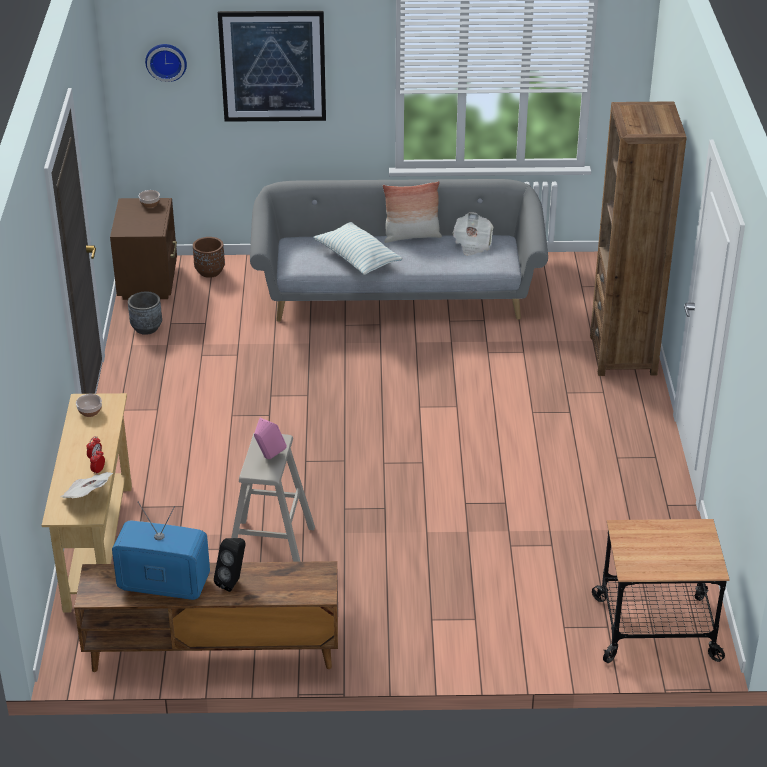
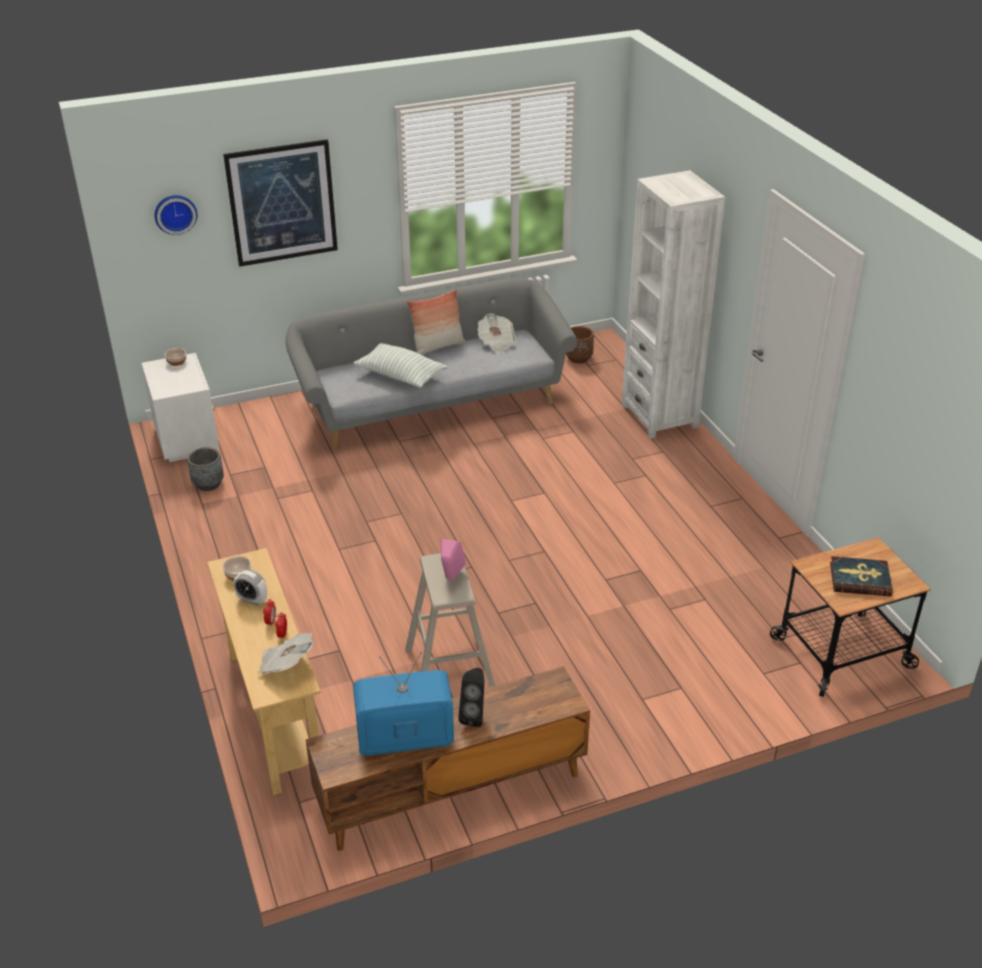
camera: 20 degrees left, 0 degrees up
(90, 435) = (252, 600): none -> alarm clock
(149, 281) = (187, 440): brown nightstand -> white nightstand
(210, 272) = (243, 419): brown planter -> brown planter (578, 358)
(623, 355) = (659, 416): brown bookcase -> white bookcase
(663, 553) = (860, 579): none -> book

